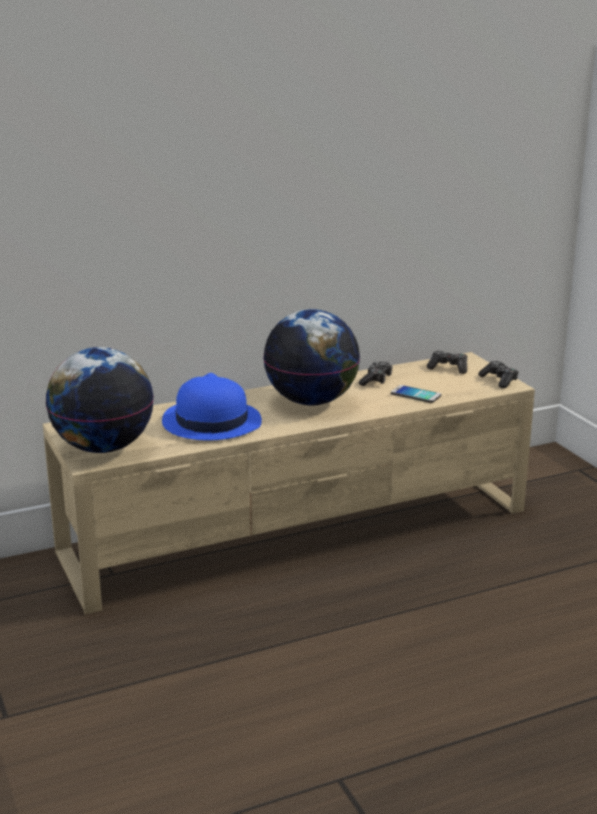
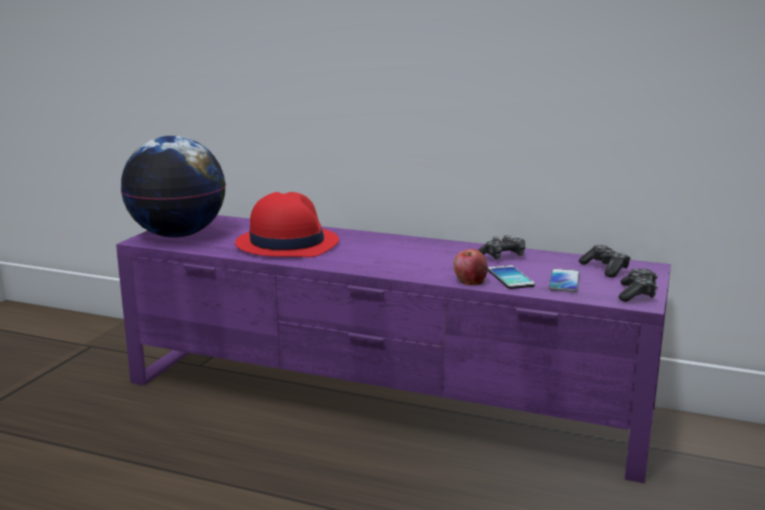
camera: 45 degrees right, 5 degrees down
(211, 422) = (286, 243): blue hat -> red hat
(300, 530) = (385, 397): beige tv stand -> purple tv stand
(312, 401) = (401, 254): globe -> none
(399, 406) = (470, 281): none -> apple
(448, 386) = (564, 281): none -> phone

